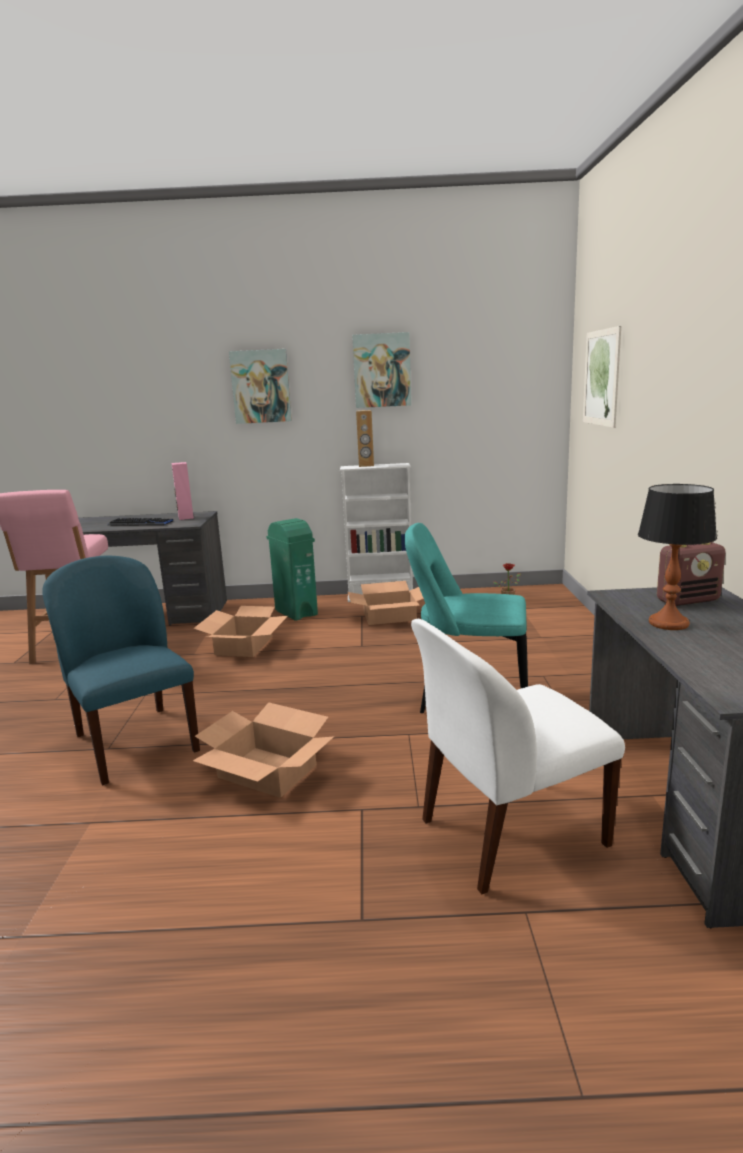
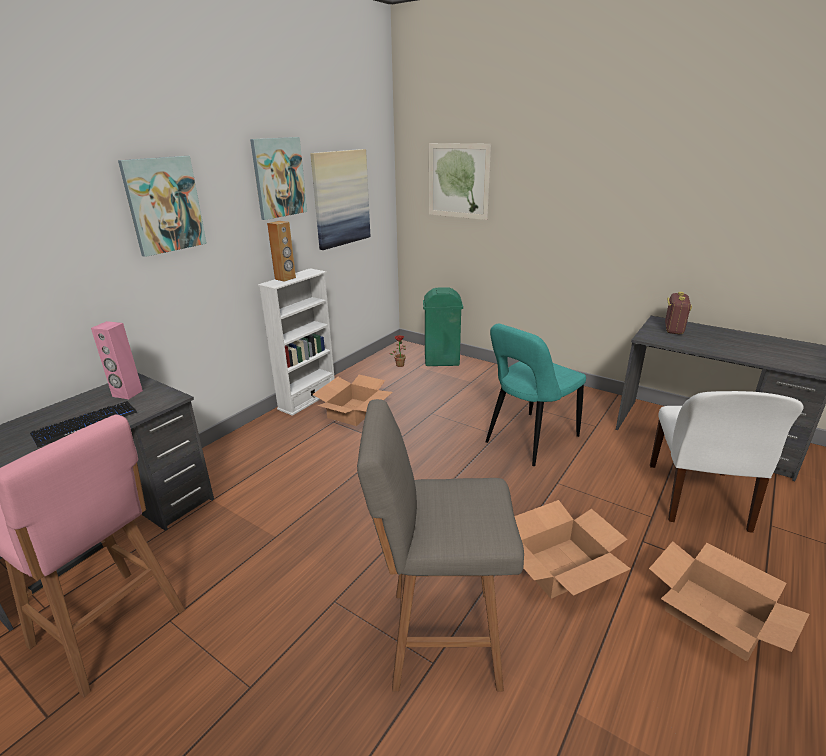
camera: 55 degrees left, 10 degrees up
(135, 742) = (439, 637): blue chair -> grey stool
(244, 645) = (303, 499): cardboard box -> cardboard box (715, 617)
(296, 612) = (271, 446): green trash can -> green trash can (441, 362)
(467, 396) = (341, 198): none -> picture
(668, 623) = (707, 345): table lamp -> none

